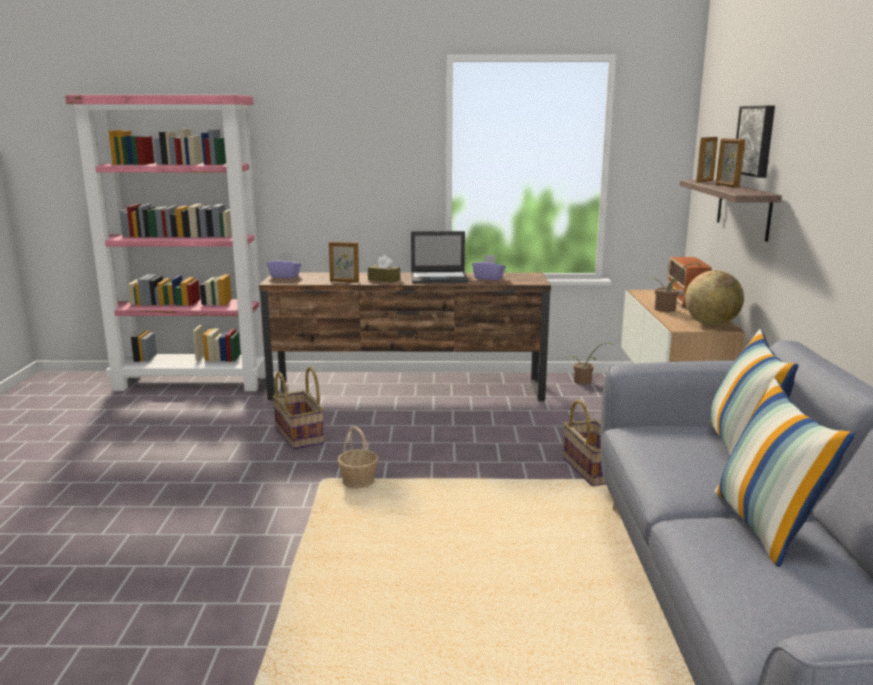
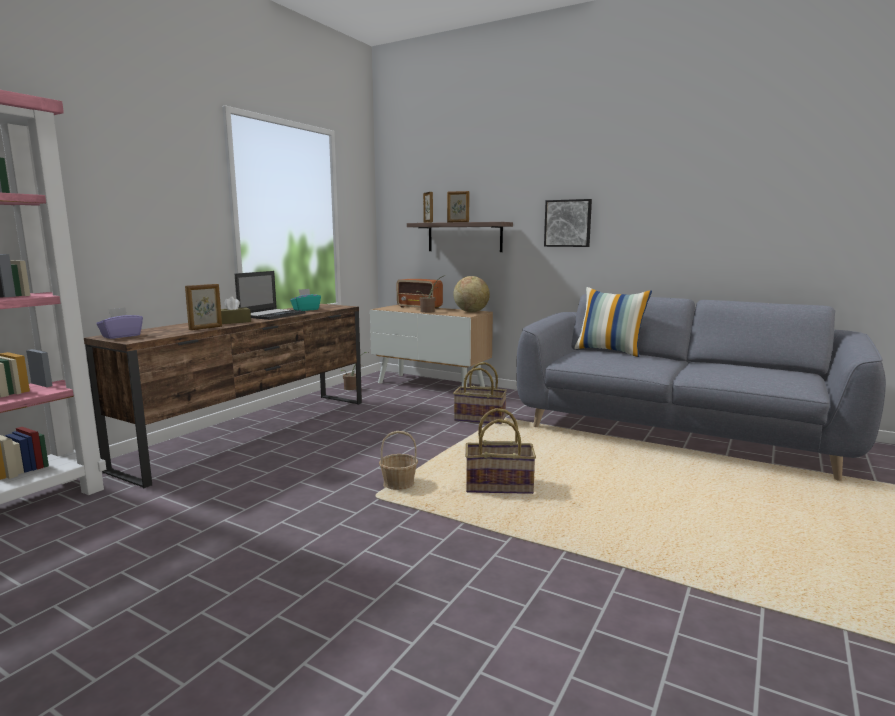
camera: 60 degrees left, 5 degrees down
(300, 435) = (265, 489): basket -> basket (499, 486)
(488, 278) = (306, 310): purple tissue box -> turquoise tissue box
(756, 140) = (471, 192): picture -> picture (568, 223)
(766, 527) = (700, 365): pillow -> none

